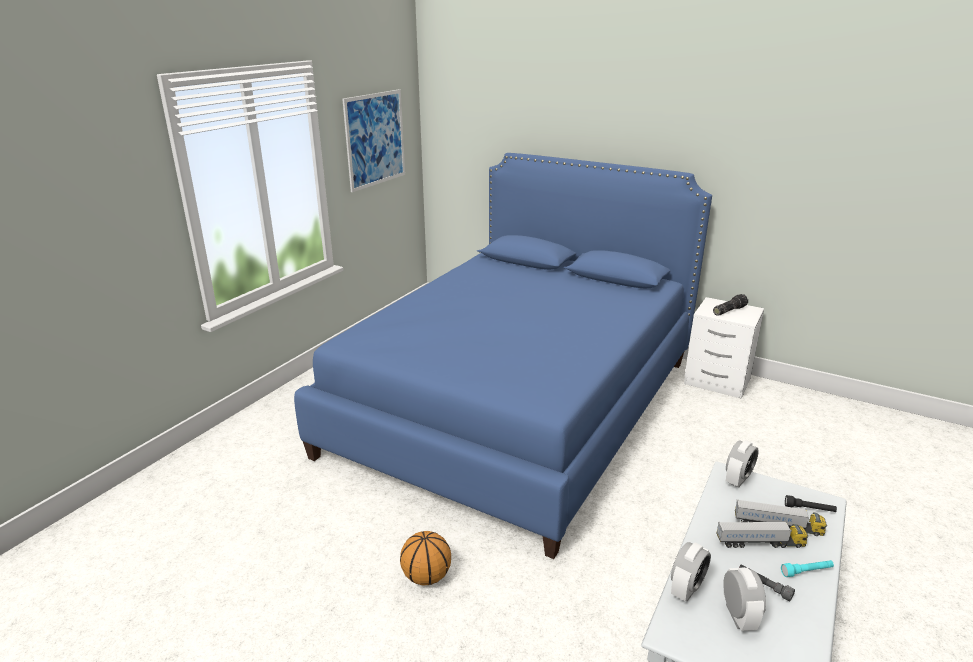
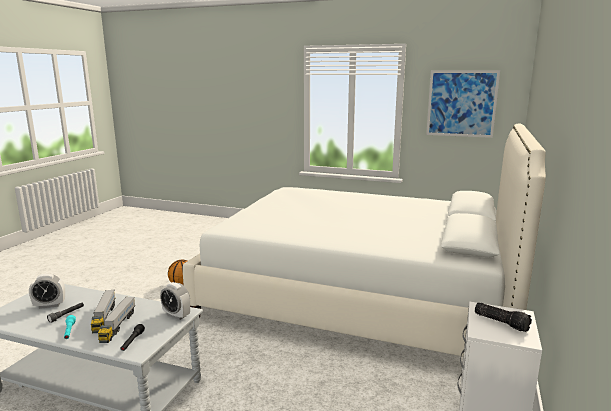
camera: 80 degrees right, 10 degrees down
(517, 405) = (360, 297): blue bed -> white bed
(686, 589) = (79, 292): alarm clock -> none

